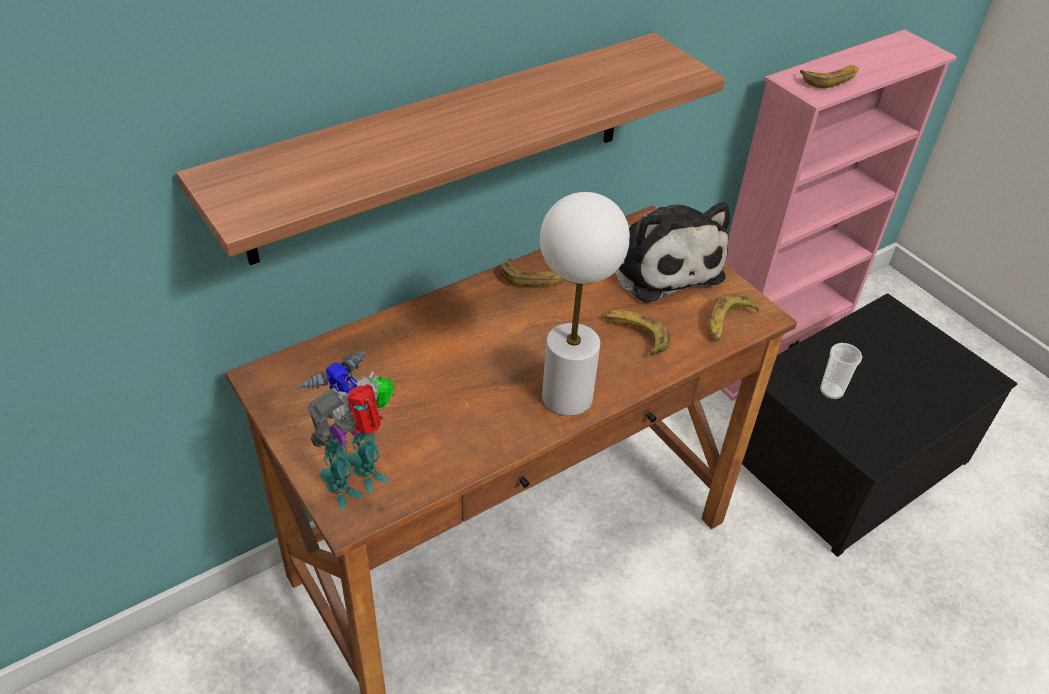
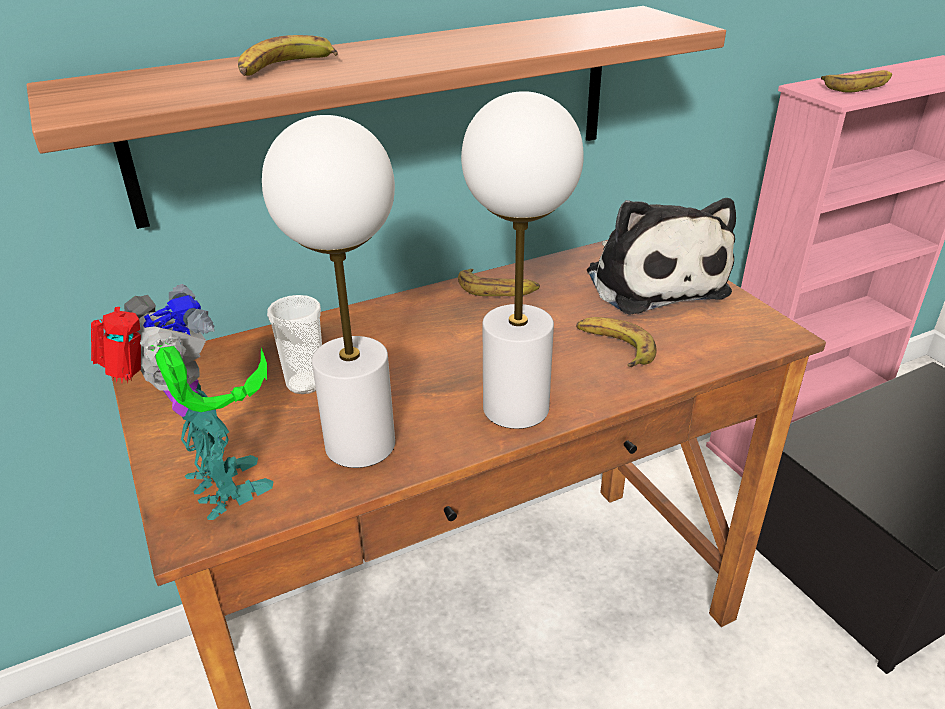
camera: 10 degrees right, 10 degrees down
(359, 482) = (219, 491): toy robot -> toy robot turned 90 degrees clockwise
(455, 436) = (361, 444): none -> white table lamp
(727, 323) = (734, 339): banana -> banana (285, 68)
(831, 391) = (871, 460): cup -> cup (306, 383)

